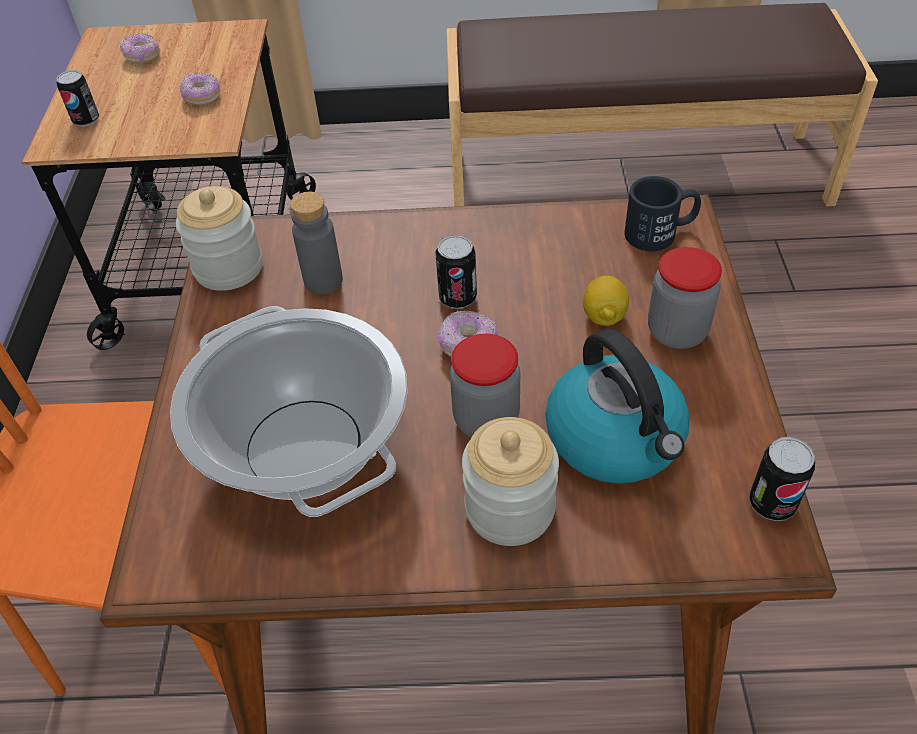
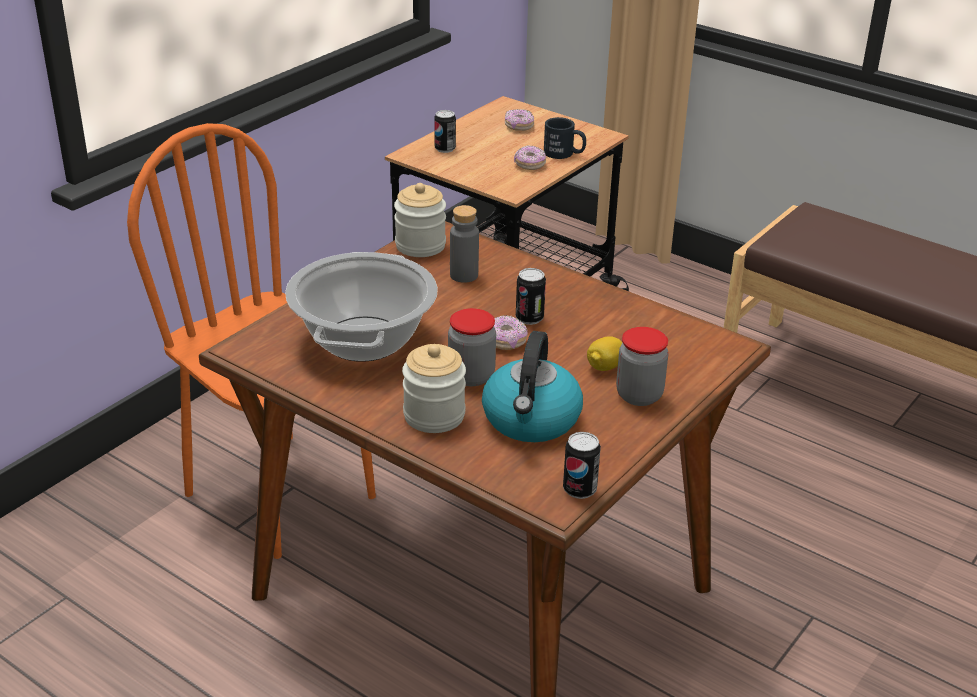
camera: 35 degrees right, 15 degrees down
(660, 232) = (703, 347): black mug -> black mug (564, 154)

